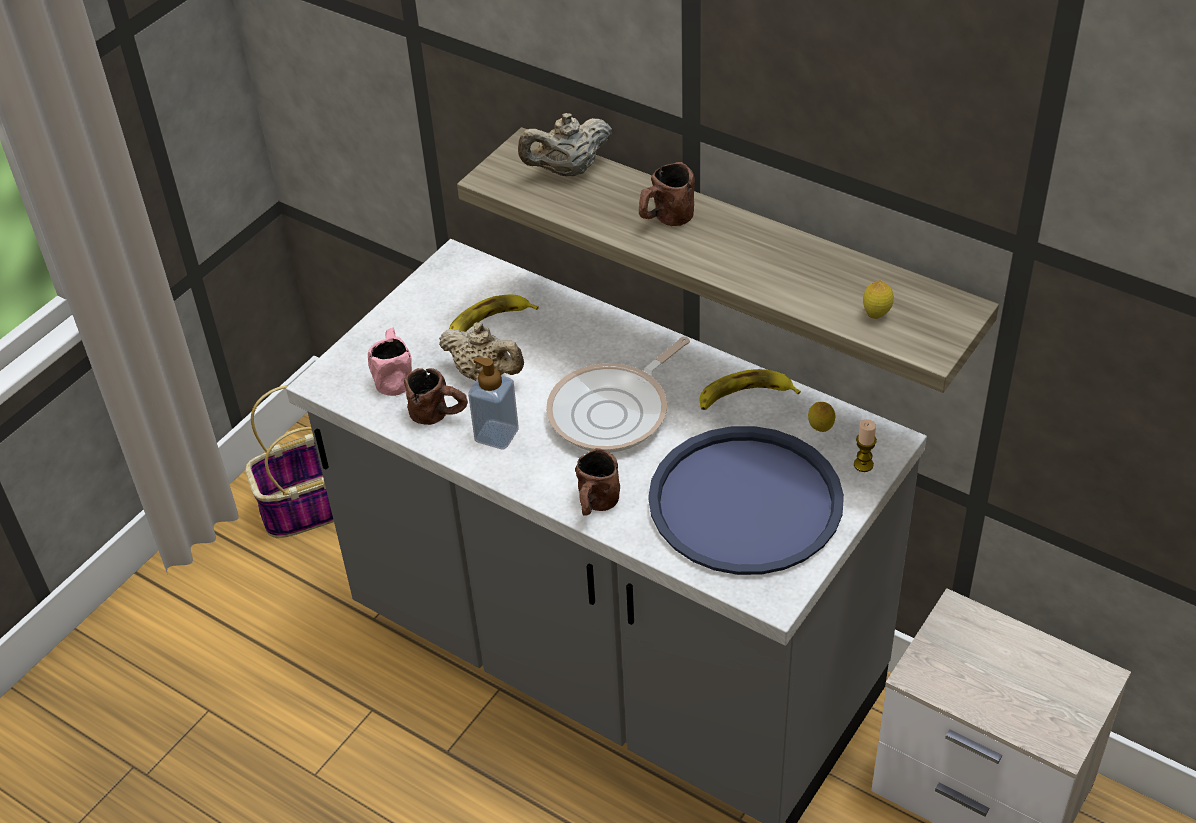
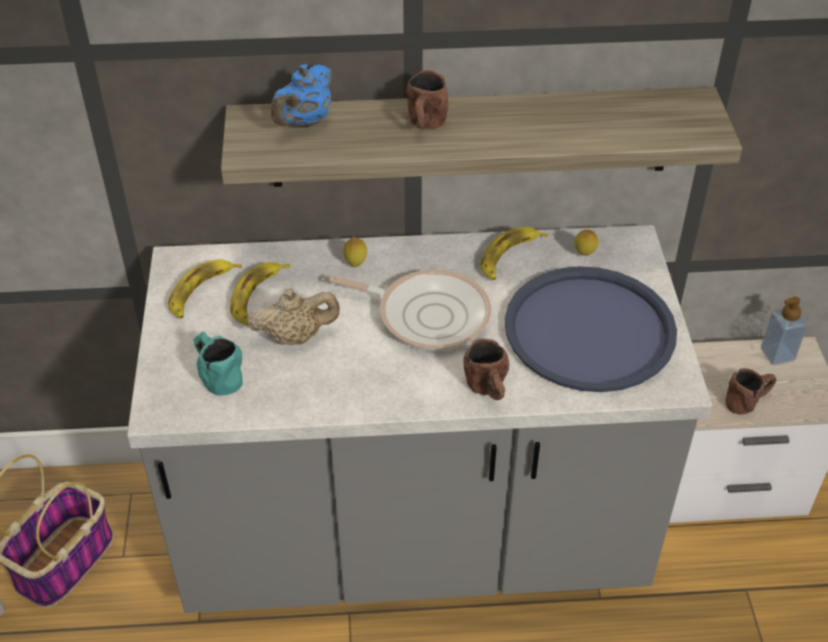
camera: 40 degrees left, 0 degrees up
(393, 375) = (217, 376): pink mug -> turquoise mug
(440, 415) = (291, 387): brown mug -> brown mug (748, 401)
(448, 297) = (201, 292): none -> banana
(496, 435) = (355, 378): soap dispenser -> soap dispenser (777, 354)
(567, 170) = (305, 122): beige teapot -> blue teapot
(614, 411) = (427, 314): frying pan -> frying pan turned 75 degrees counterclockwise
(863, 464) = (637, 264): candle -> none
(876, 315) = (651, 127): lemon -> lemon (355, 264)

